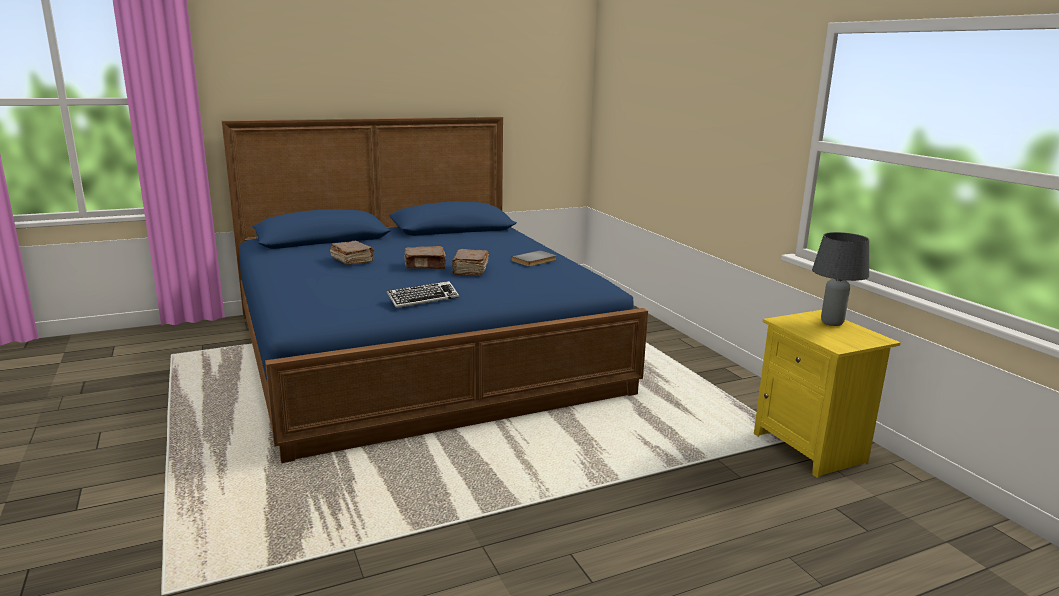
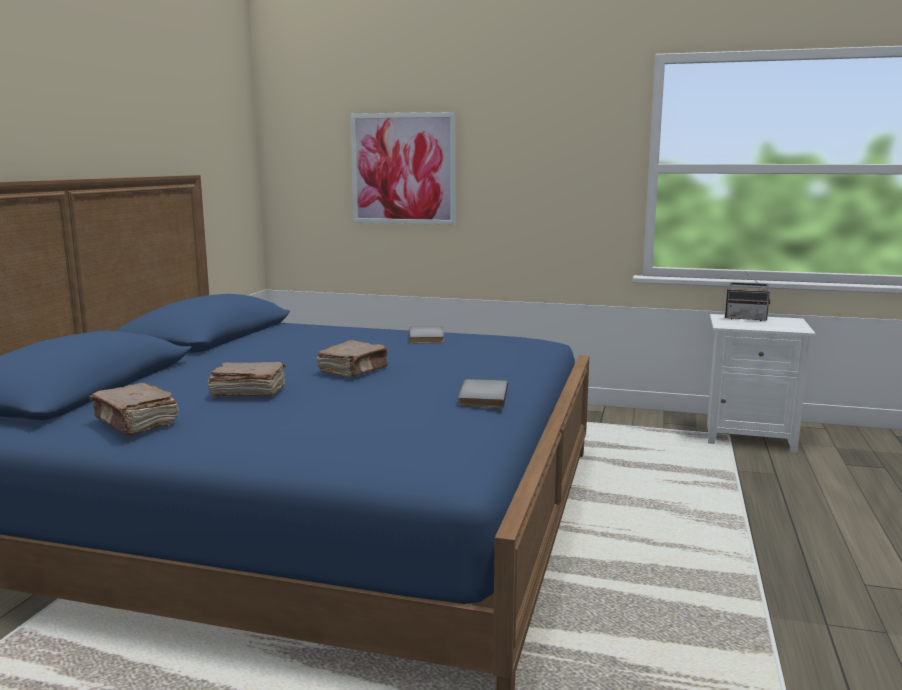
camera: 50 degrees left, 5 degrees down
(423, 299) = (481, 396): keyboard -> grey book
(470, 270) = (411, 361): brown book -> brown book (136, 422)
(657, 122) = (403, 169): none -> picture
(811, 448) = (748, 437): yellow nightstand -> white nightstand
(832, 323) = (746, 318): grey table lamp -> radio

